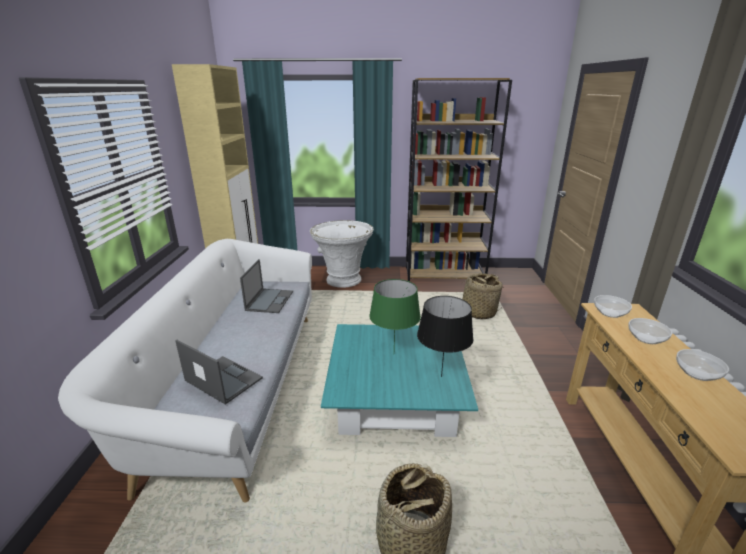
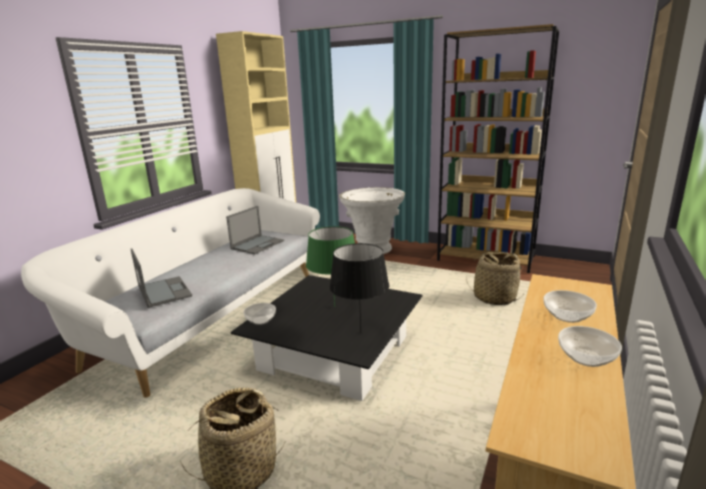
camera: 25 degrees right, 5 degrees down
(395, 396) = (334, 352): turquoise coffee table -> black coffee table
(610, 313) = (555, 287): bowl -> bowl (261, 320)

